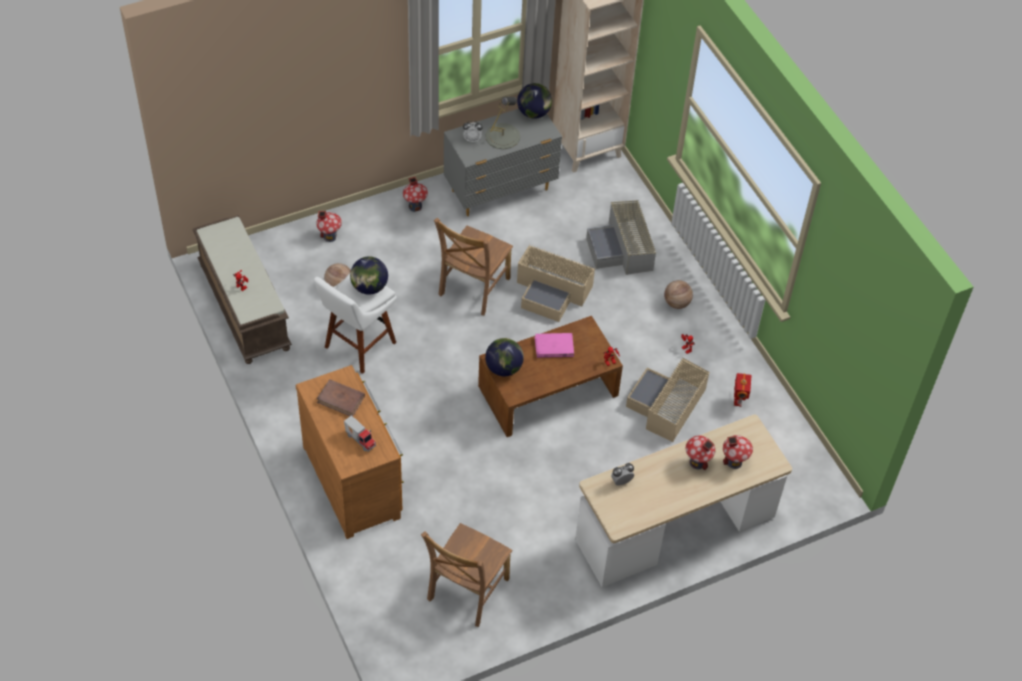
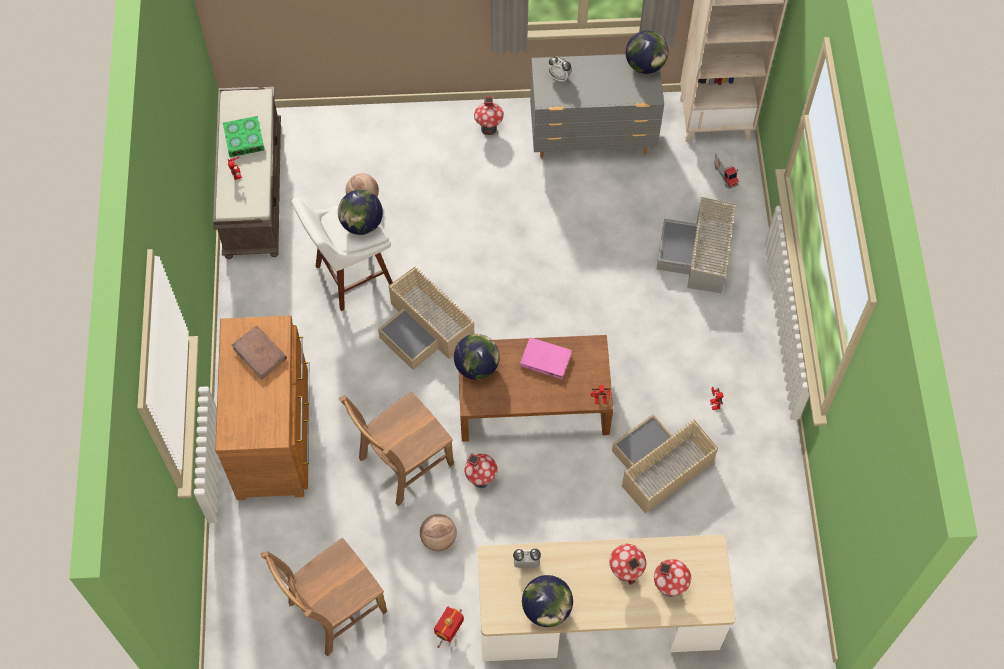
camera: 25 degrees right, 10 degrees up
(234, 259) = (244, 139): none -> book
(330, 236) = (380, 136): toy house -> toy house (481, 479)
(360, 439) = (258, 409): toy truck -> toy truck (726, 175)
(472, 288) = (506, 248): brown chair -> brown chair (402, 463)
(502, 136) = (595, 83): grey table lamp -> none
(552, 291) = (594, 281): beige storage box -> beige storage box (425, 328)
(652, 507) = (546, 608): none -> globe
(677, 303) = (730, 343): basketball -> basketball (439, 539)
(738, 401) = (745, 490): toy robot -> toy robot (449, 634)

